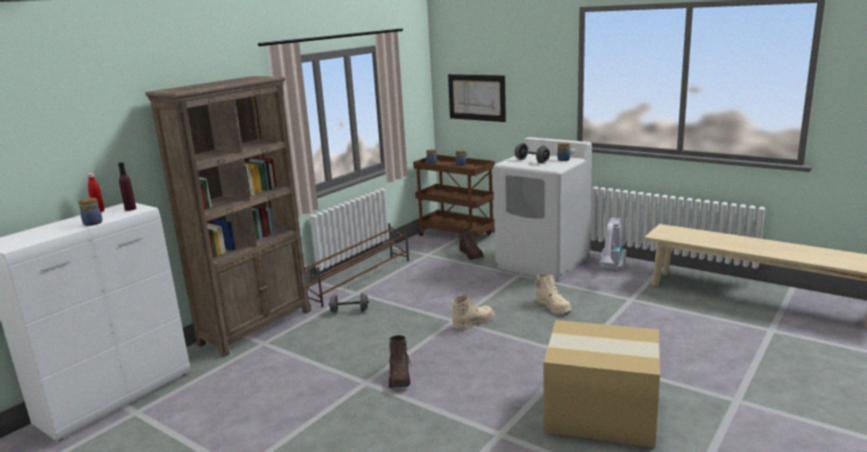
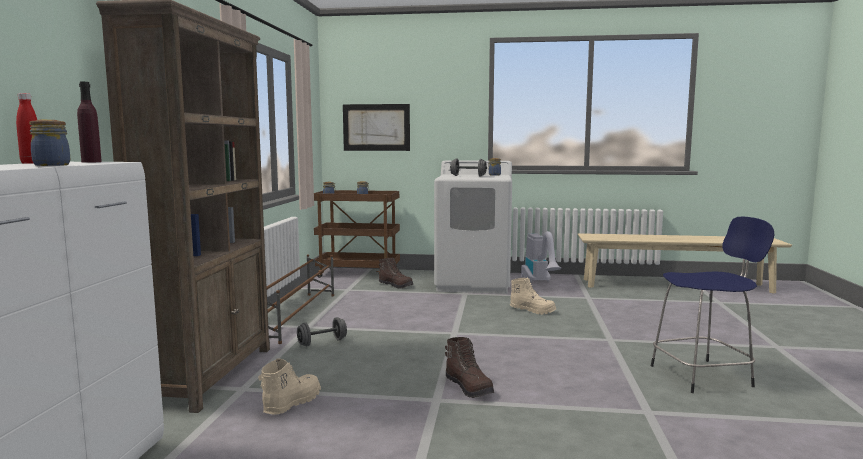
camera: 30 degrees left, 10 degrees down
(473, 323) = (476, 332): beige boot -> beige boot (291, 403)
(602, 413) = (703, 375): cardboard box -> blue stool

